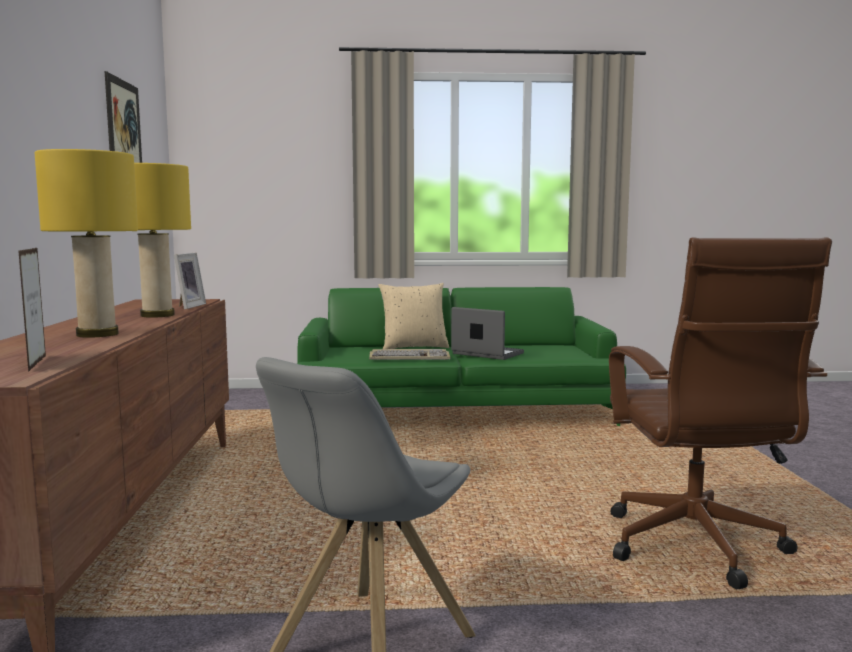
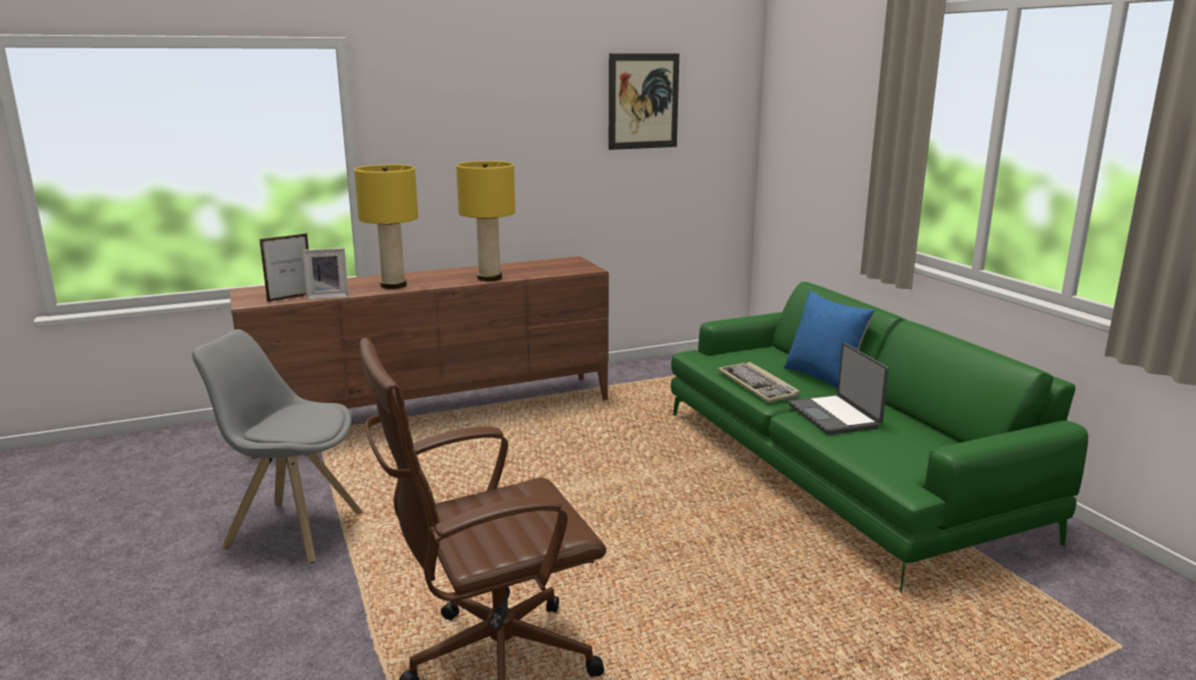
camera: 70 degrees right, 10 degrees up
(187, 306) = (546, 274): picture frame -> picture frame (328, 296)
(414, 347) = (824, 377): beige pillow -> blue pillow
(486, 354) = (835, 416): laptop -> laptop turned 150 degrees clockwise

